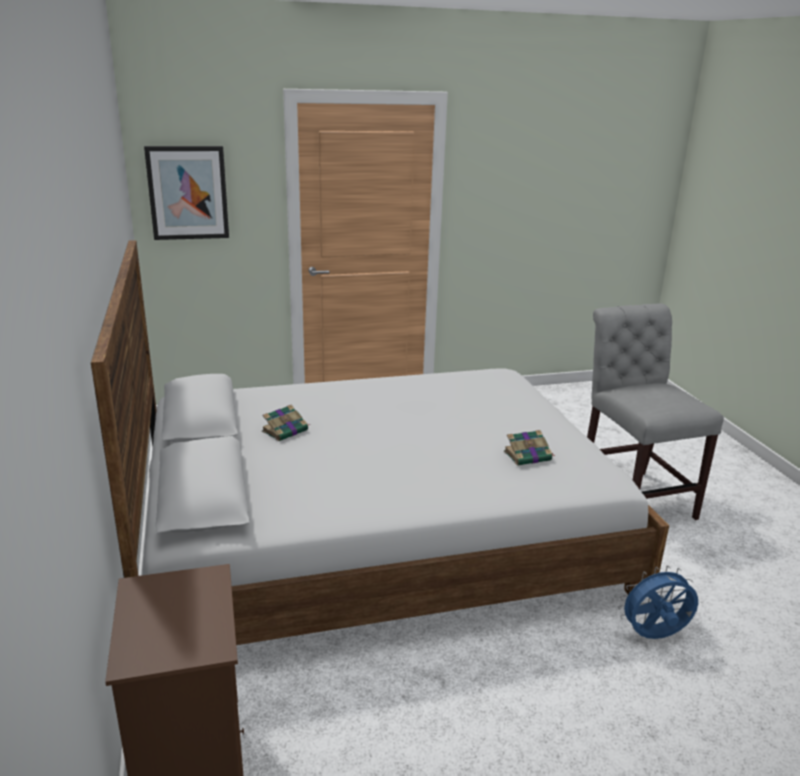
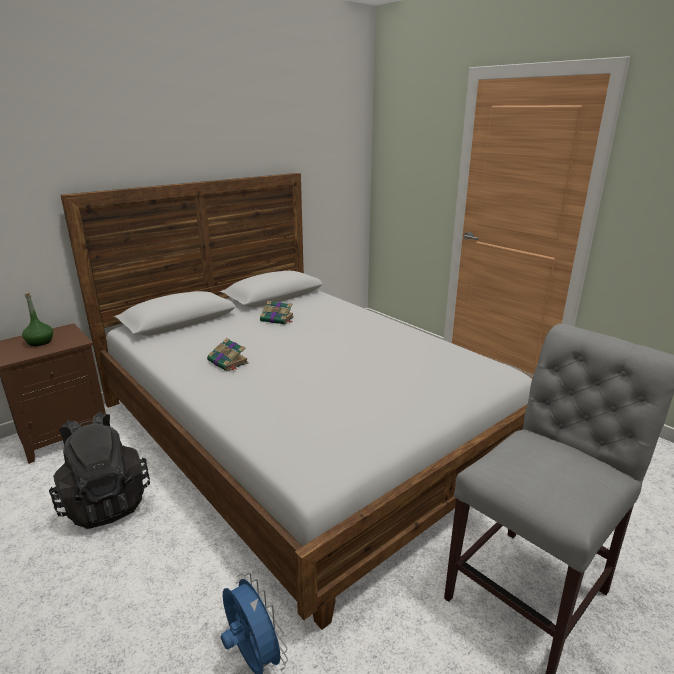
camera: 65 degrees right, 0 degrees up
(172, 614) = (40, 342): none -> green bottle
(188, 193) = (399, 155): picture -> none
(402, 712) = (105, 502): none -> black backpack
(528, 456) = (316, 413): book -> book (228, 362)

